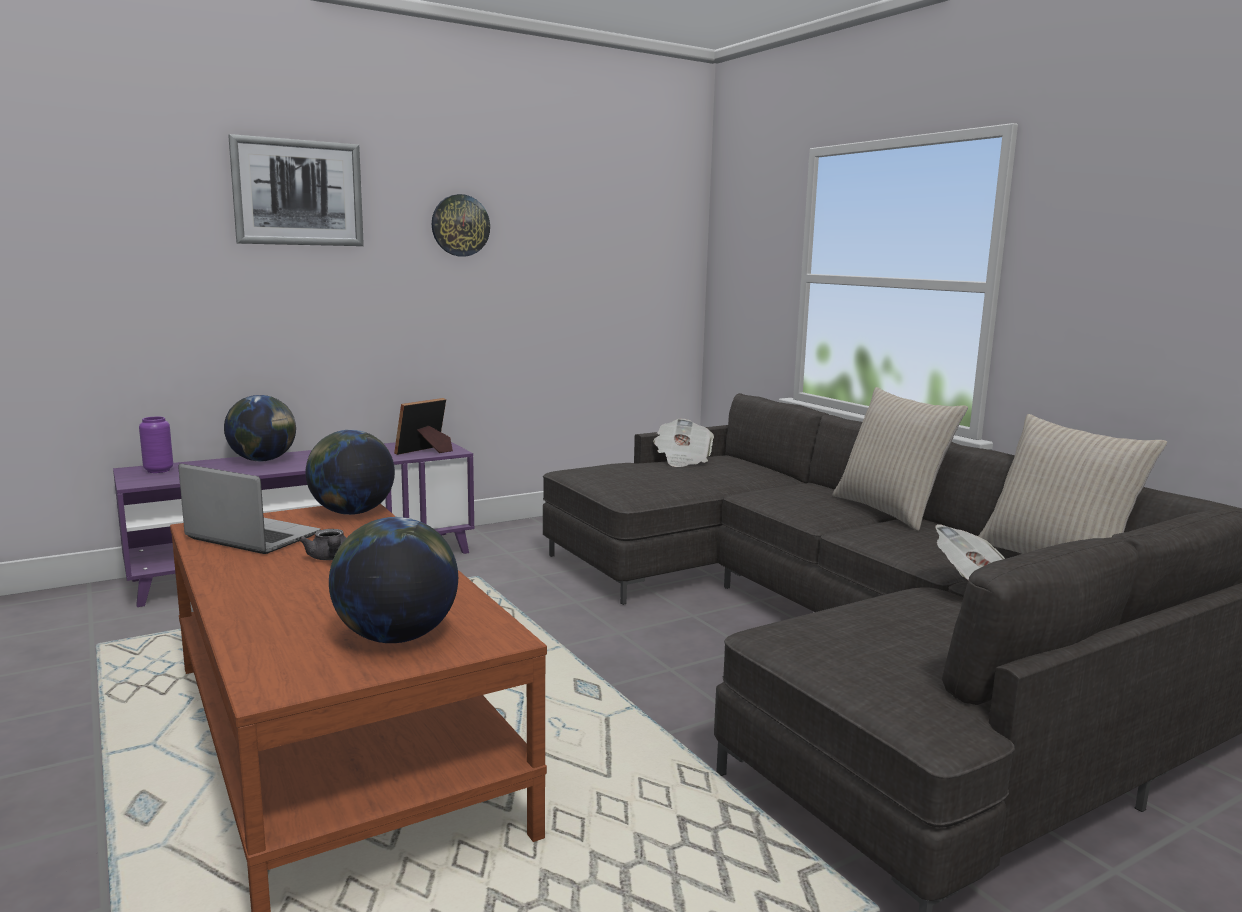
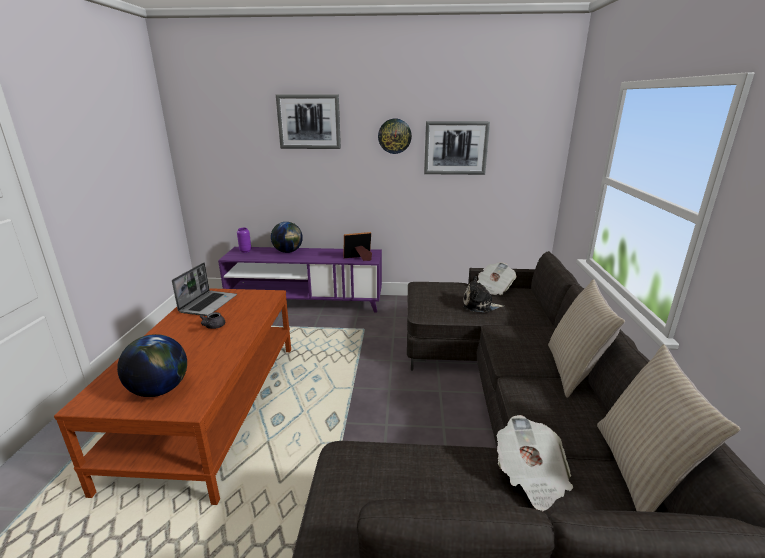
camera: 35 degrees right, 10 degrees up
(251, 537) = (208, 304): laptop -> laptop turned 45 degrees clockwise
(352, 512) = (263, 297): globe -> none
(558, 248) = (455, 148): none -> picture
(693, 477) = (480, 305): none -> plush toy

